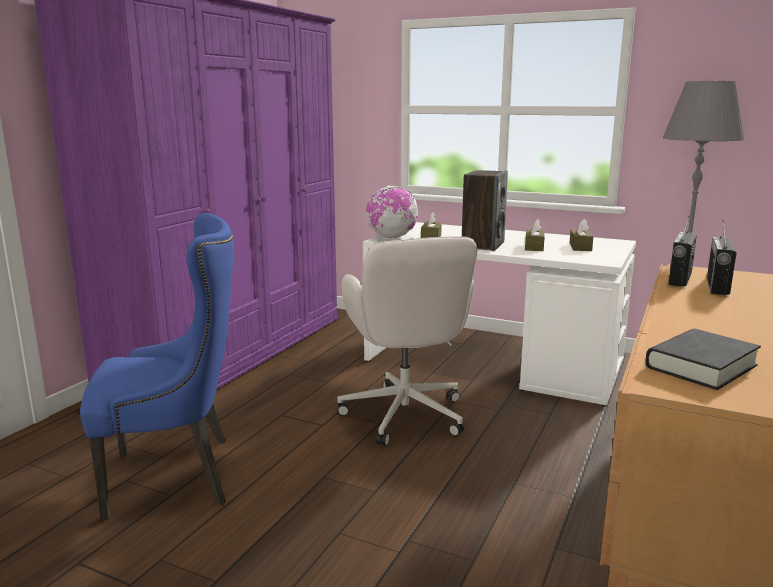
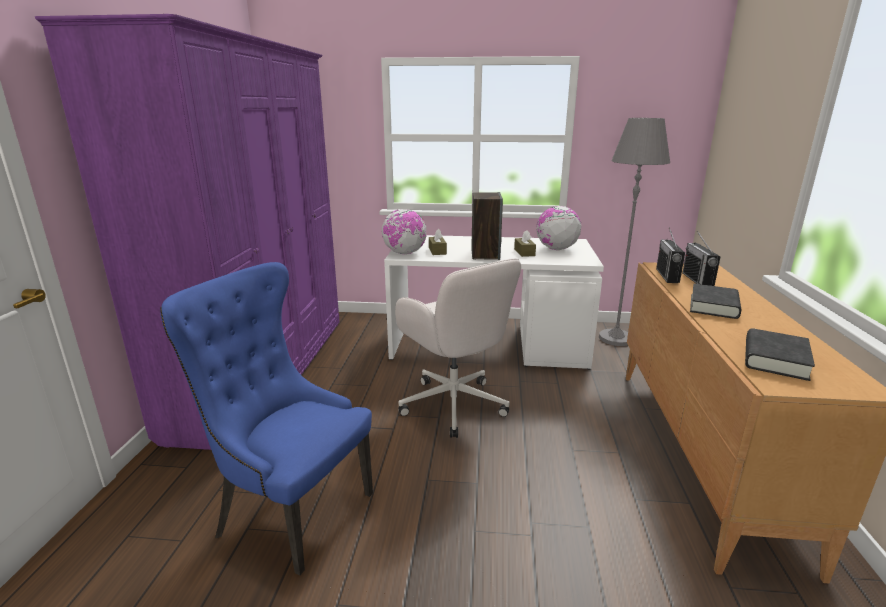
camera: 20 degrees left, 5 degrees up
(175, 476) = (294, 512): blue chair -> blue chair turned 120 degrees counterclockwise
(580, 247) = (556, 249): brown tissue box -> globe
(698, 311) = (713, 306): none -> black book

